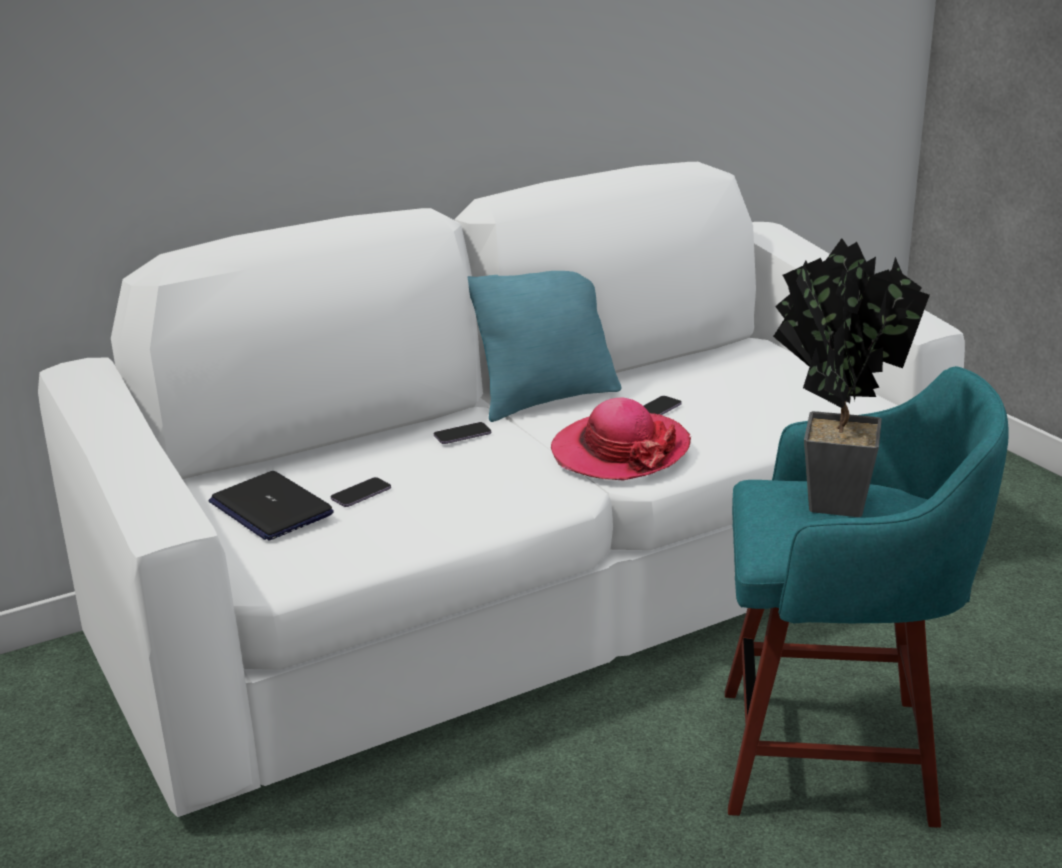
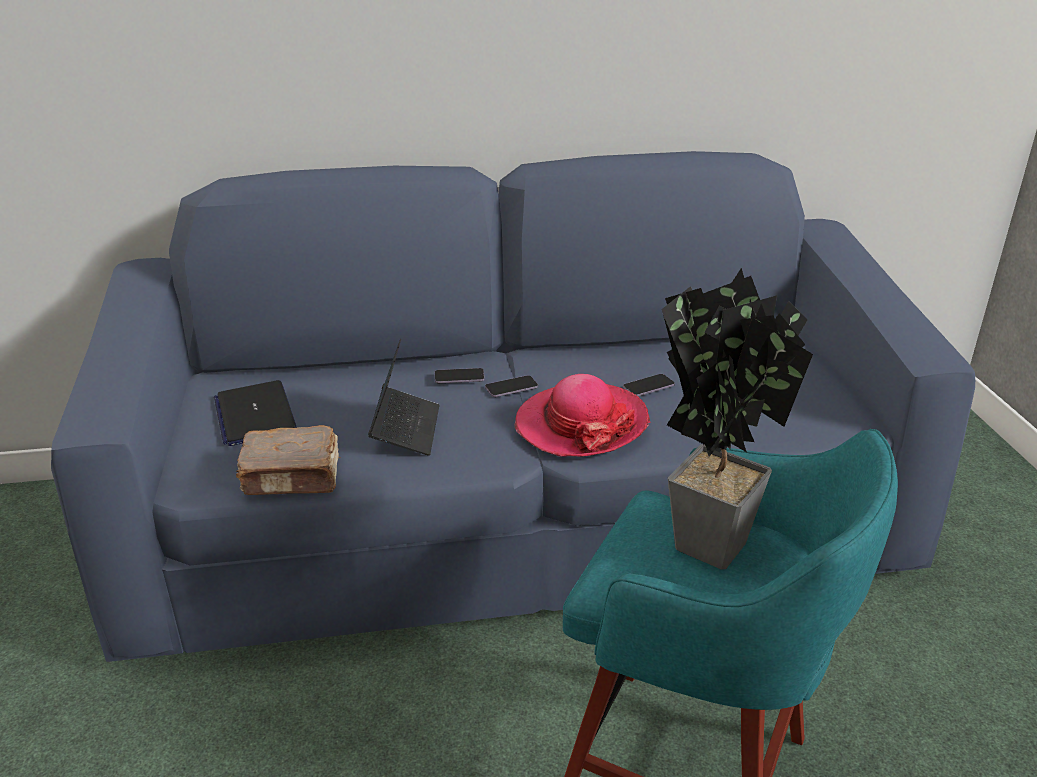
camera: 20 degrees right, 5 degrees up
(361, 494) = (338, 417): phone -> phone (511, 388)
(367, 552) = (293, 477): none -> brown book
(446, 489) = (405, 429): none -> laptop
(533, 594) = (518, 524): white sofa -> blue sofa
(547, 399) = (558, 356): turquoise pillow -> none

